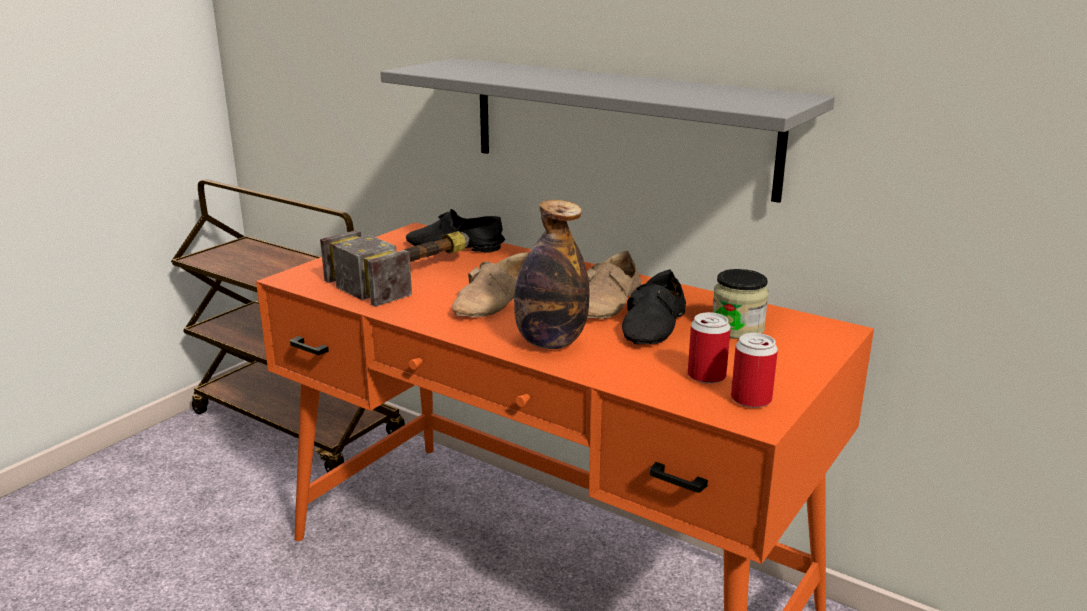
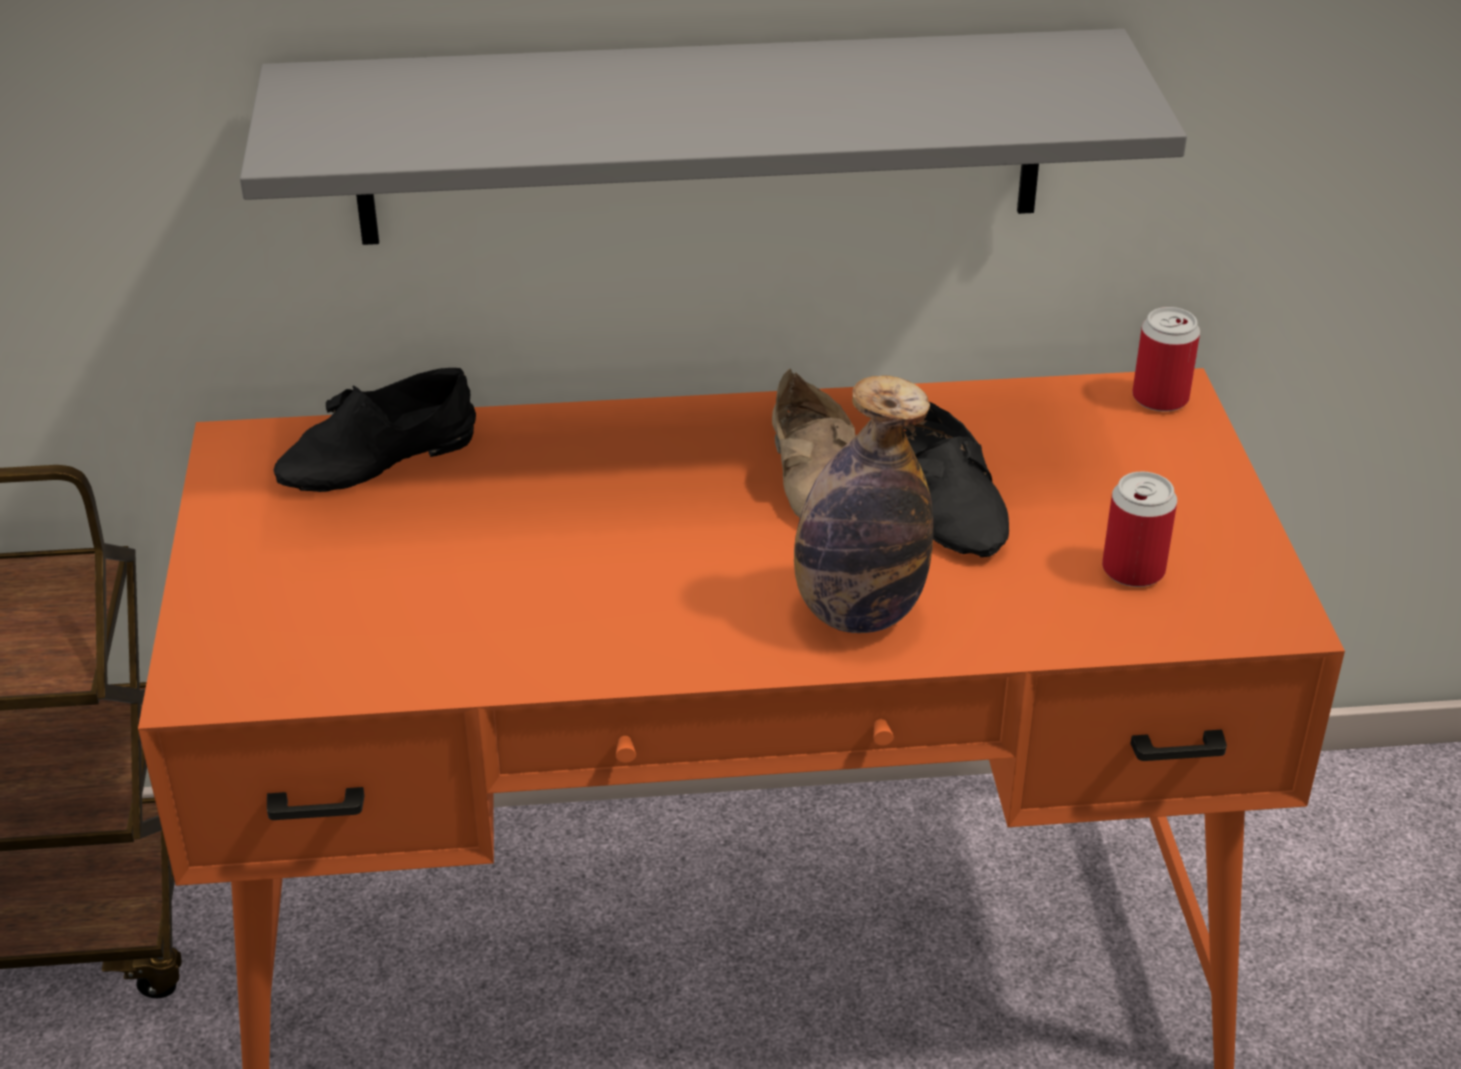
camera: 40 degrees left, 15 degrees up
(412, 274) = (415, 567): hammer -> none
(497, 302) = (657, 564): beige shoe -> none
(737, 329) = (1056, 453): jar -> none
(751, 399) = (1231, 585): can -> can (1160, 398)

